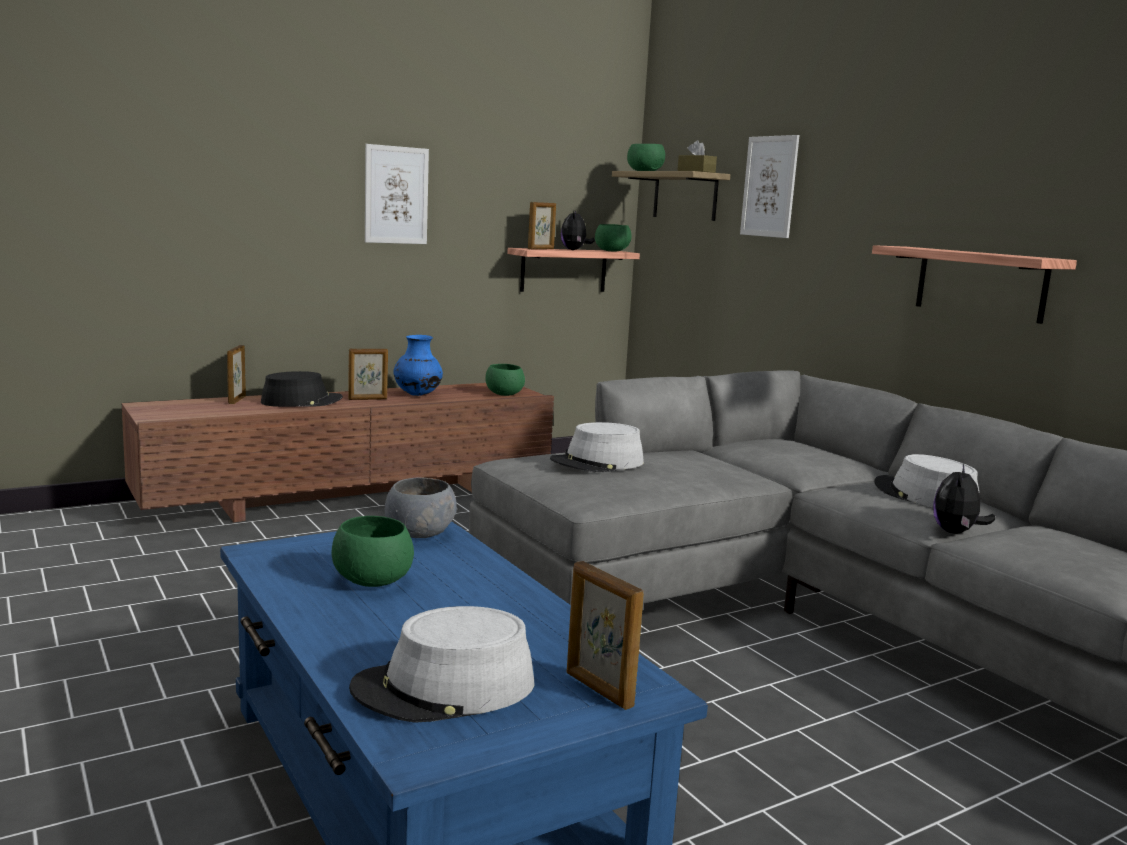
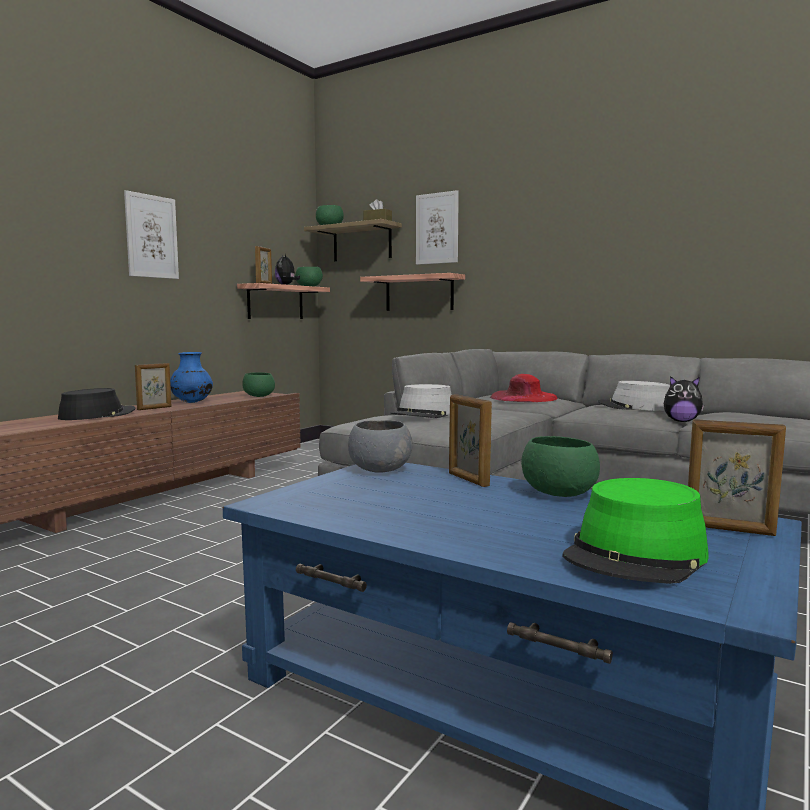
camera: 25 degrees left, 5 degrees down
(236, 400) = (31, 420): picture frame -> picture frame (468, 480)
(373, 581) = (413, 502): green bowl -> green bowl (560, 494)
(445, 688) = (636, 555): grey hat -> green hat
(793, 452) = (523, 397): none -> red hat
(956, 532) = (681, 421): plush toy -> plush toy turned 75 degrees counterclockwise
(980, 283) = (614, 273): shelf -> shelf (419, 293)

